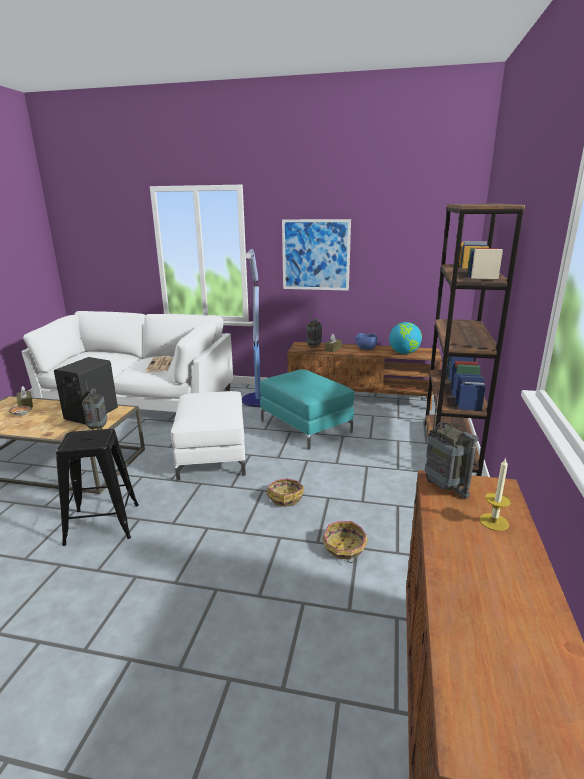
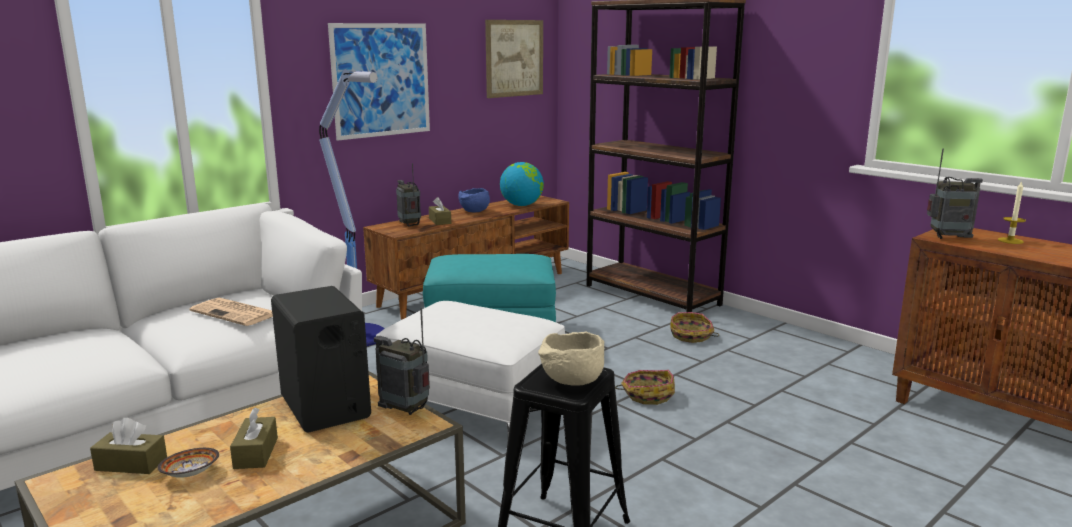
camera: 55 degrees left, 5 degrees down
(43, 418) = (256, 453): none -> brown tissue box
(81, 441) = (571, 382): none -> beige bowl
(344, 548) = (777, 396): basket -> basket (691, 336)
(431, 245) = (514, 58): none -> picture

